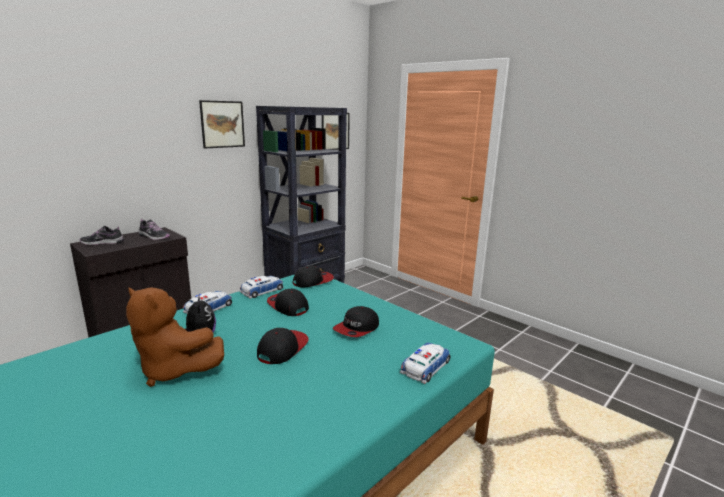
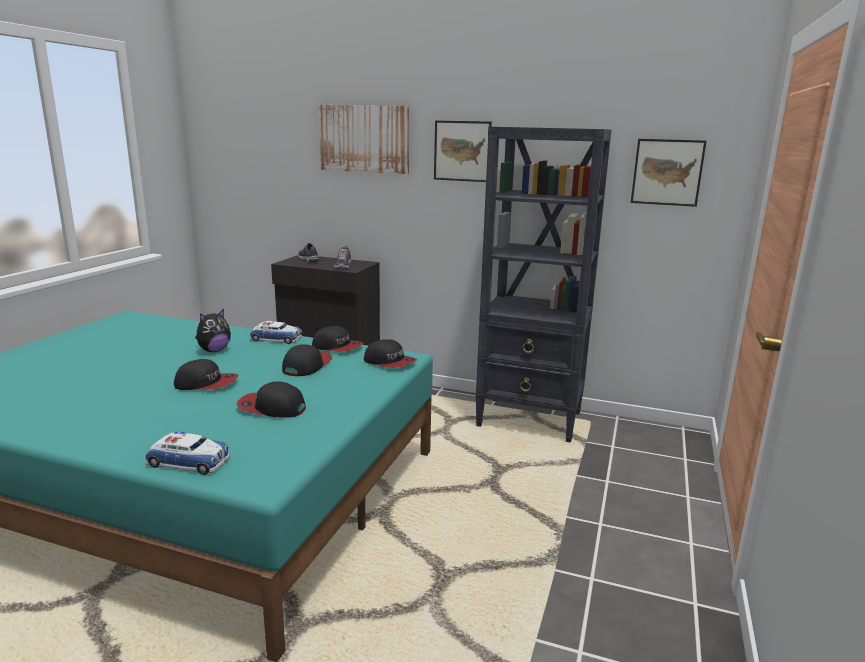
camera: 65 degrees right, 0 degrees up
(132, 117) = (364, 139): none -> picture
(173, 370) = (154, 357): brown plush toy -> none
(262, 290) = (337, 347): toy car -> cap

